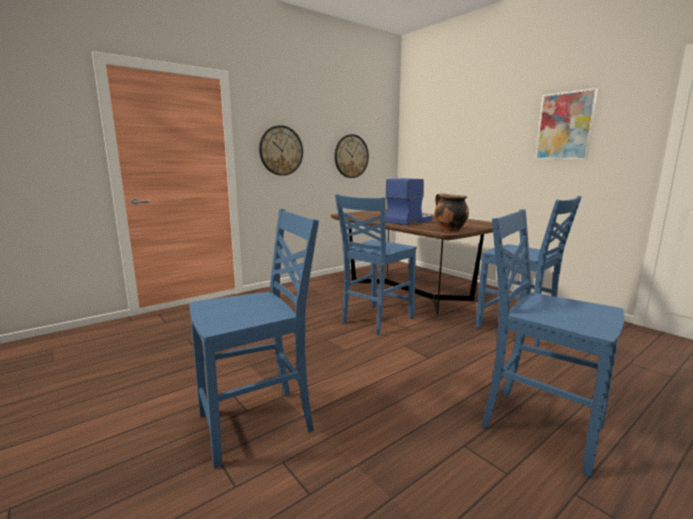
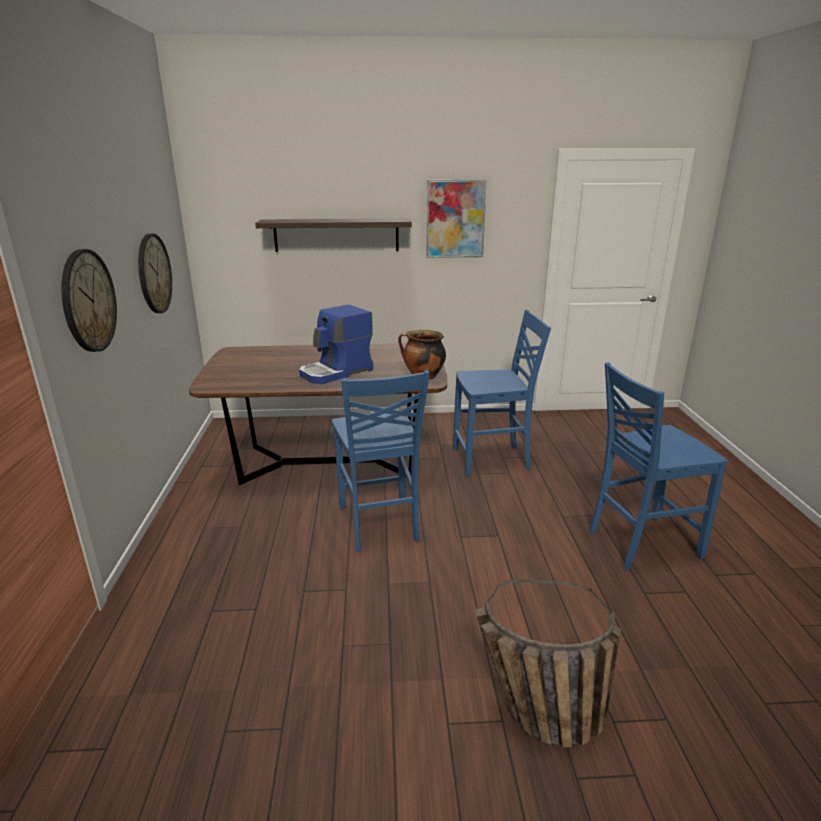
camera: 55 degrees left, 10 degrees up
(258, 423) = (536, 718): blue chair -> basket
(408, 221) = (336, 372): coffee machine -> coffee machine turned 120 degrees counterclockwise
(474, 143) = (336, 235): none -> shelf

